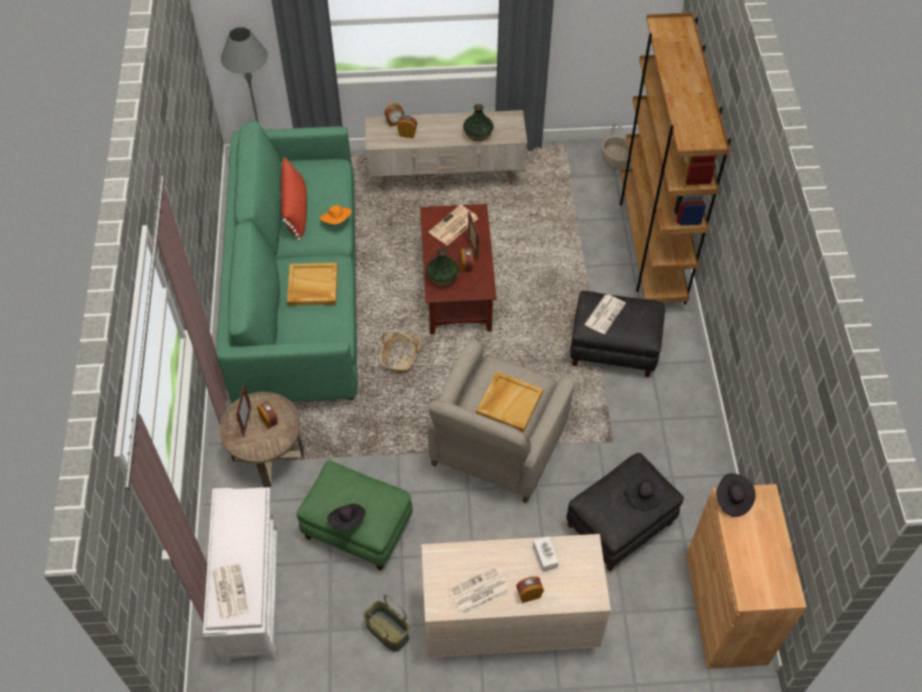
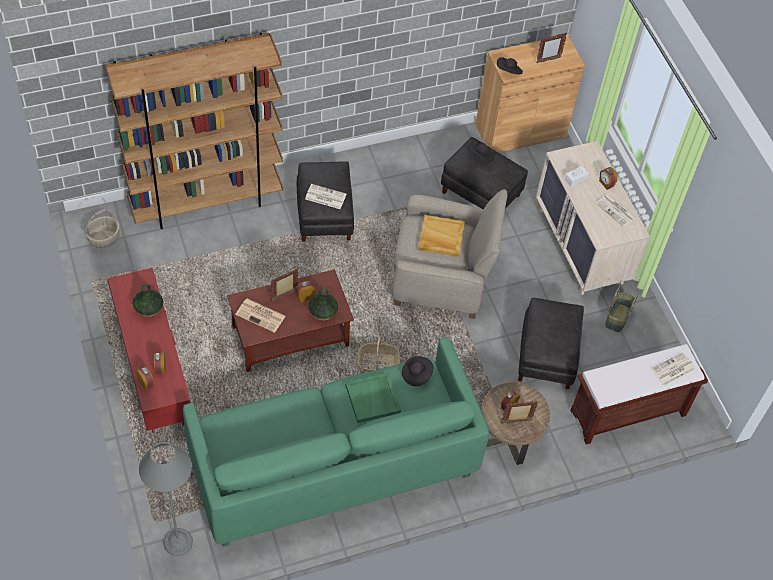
camera: 110 degrees left, 0 degrees up
(251, 593) = (627, 414): white bench -> brown bench
(295, 209) = (283, 441): red pillow -> none
(312, 286) = (373, 399): beige tray -> green tray
(337, 220) = (289, 401): orange hat -> none
(347, 520) = (571, 330): black hat -> black hat (416, 374)
(357, 528) = (547, 356): green ottoman -> black ottoman
(446, 177) = (154, 372): beige tv stand -> red tv stand
(752, 560) = (548, 60): none -> picture frame

